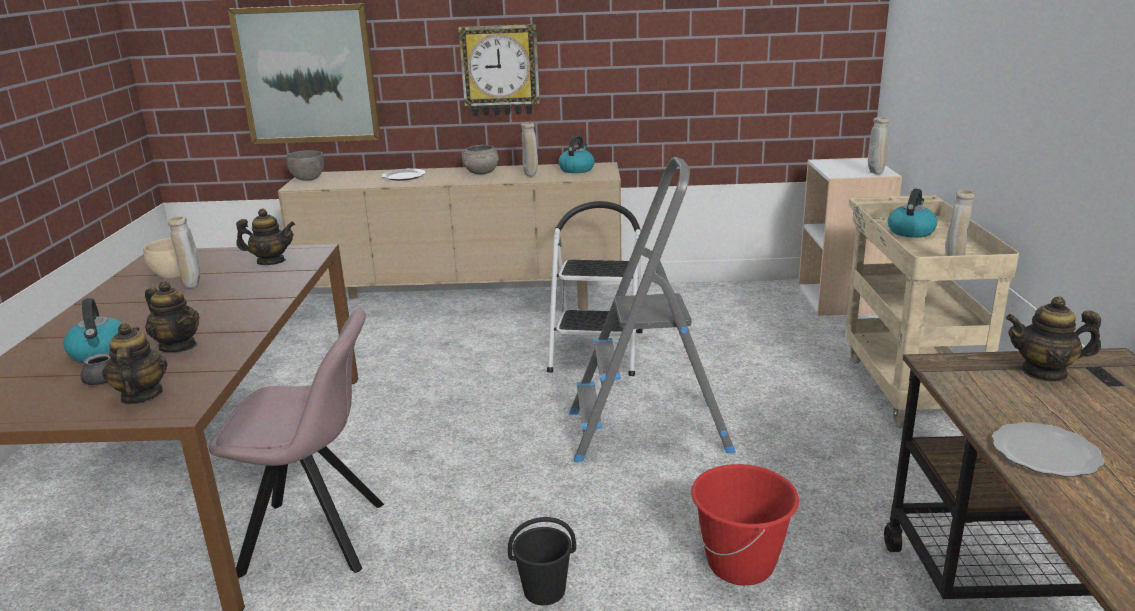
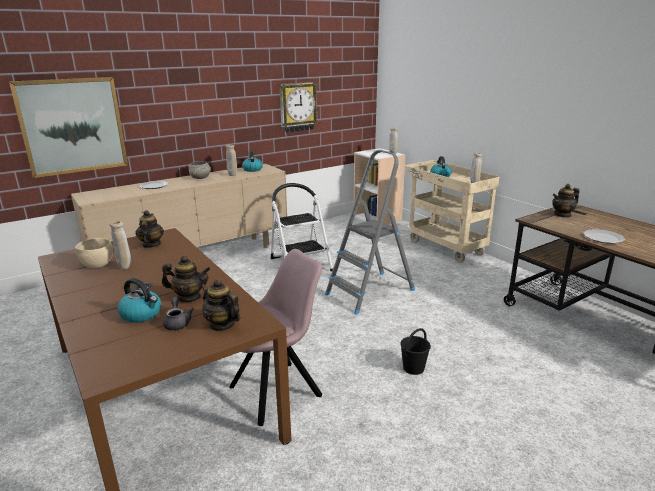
camera: 35 degrees left, 0 degrees up
(271, 262) = (151, 245): teapot -> teapot turned 60 degrees counterclockwise
(307, 179) = (86, 196): grey bowl -> none
(500, 70) = (200, 116): wall clock -> wall clock (298, 107)
(741, 565) = (470, 329): red bucket -> none

